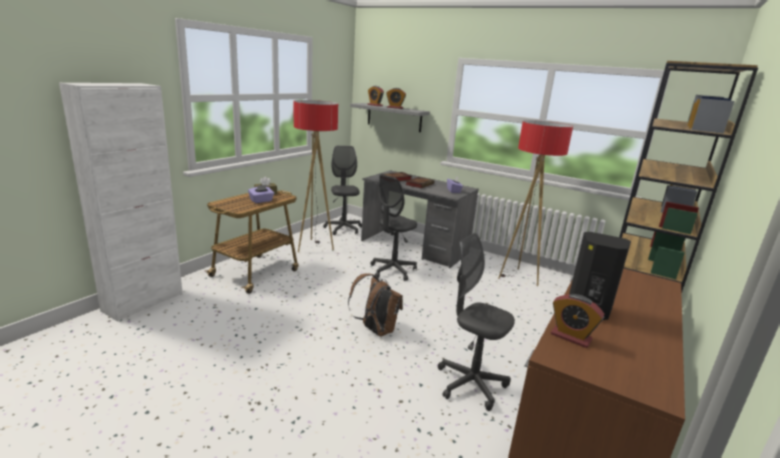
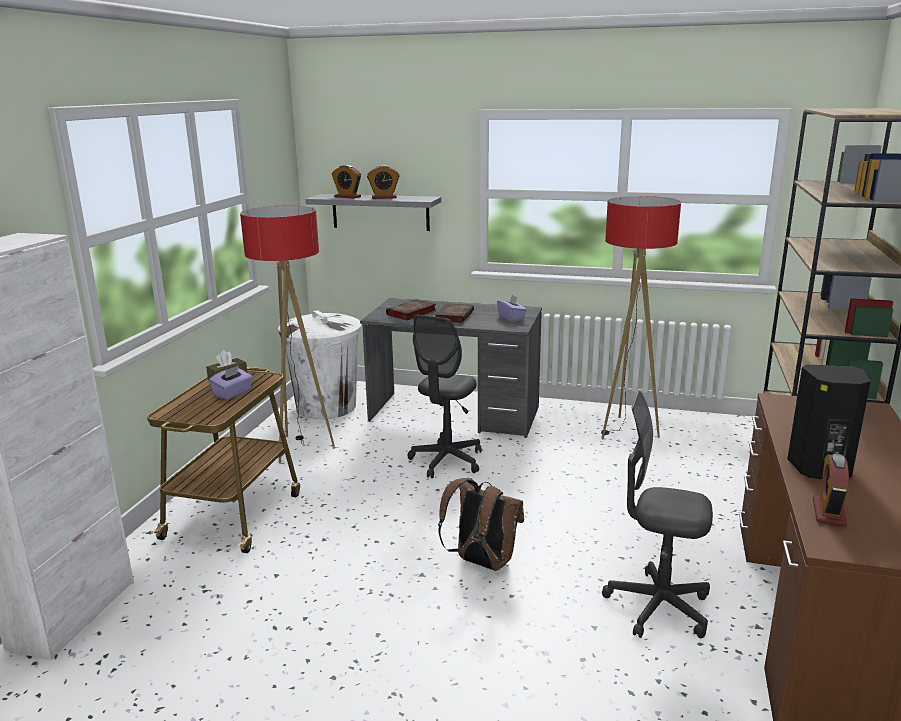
camera: 15 degrees left, 0 degrees up
(343, 229) = (326, 406): grey office chair -> white trash can
(571, 337) = (828, 512): alarm clock -> alarm clock turned 90 degrees clockwise

